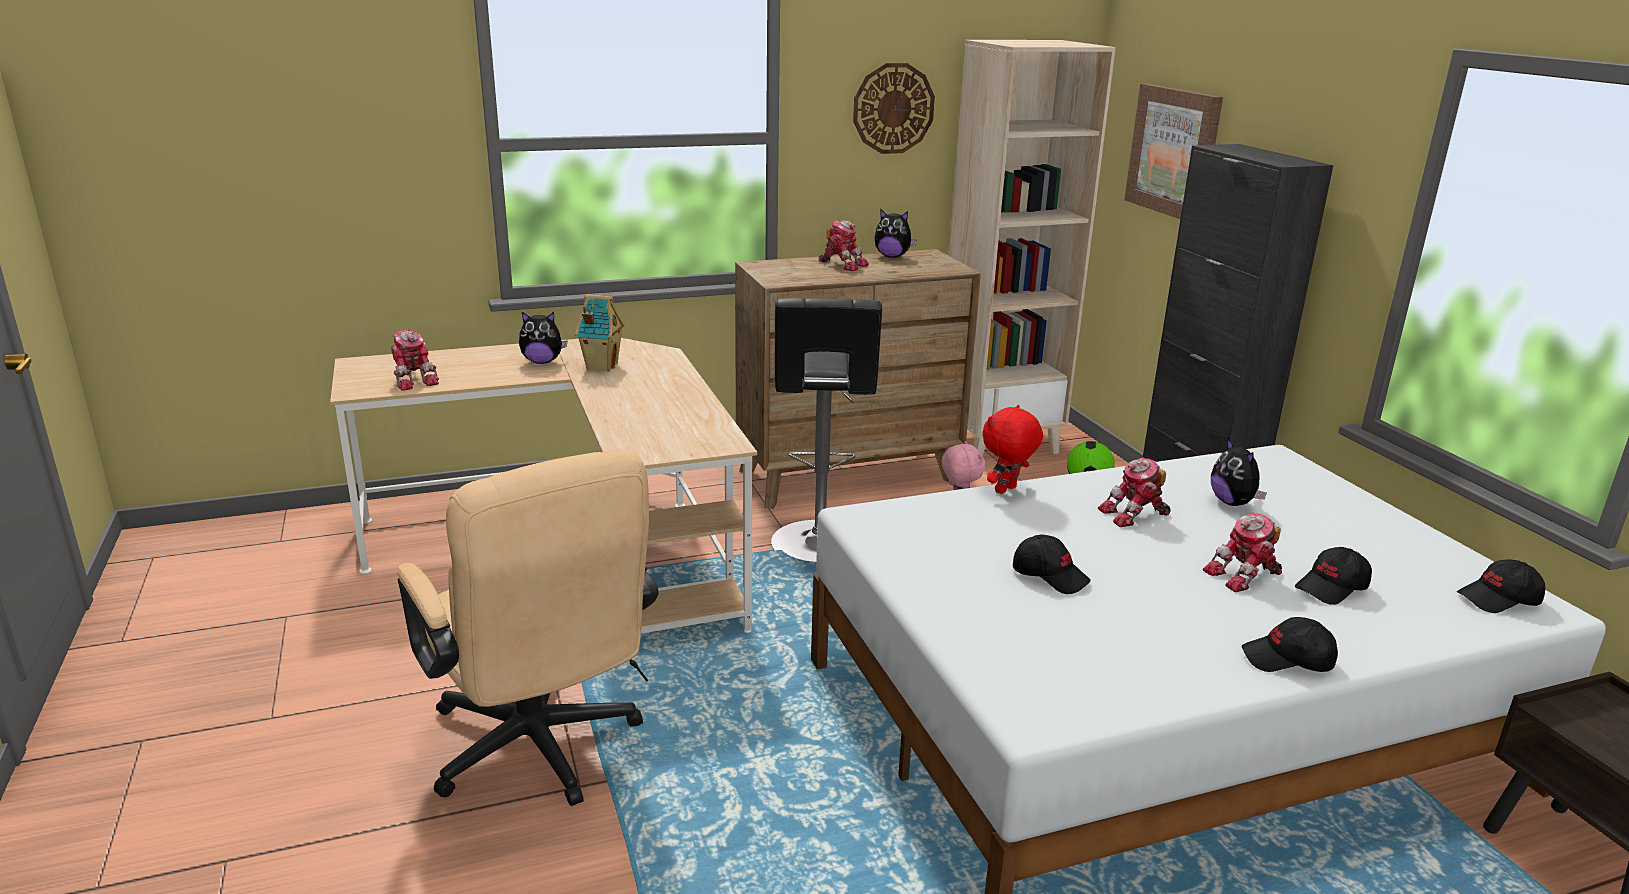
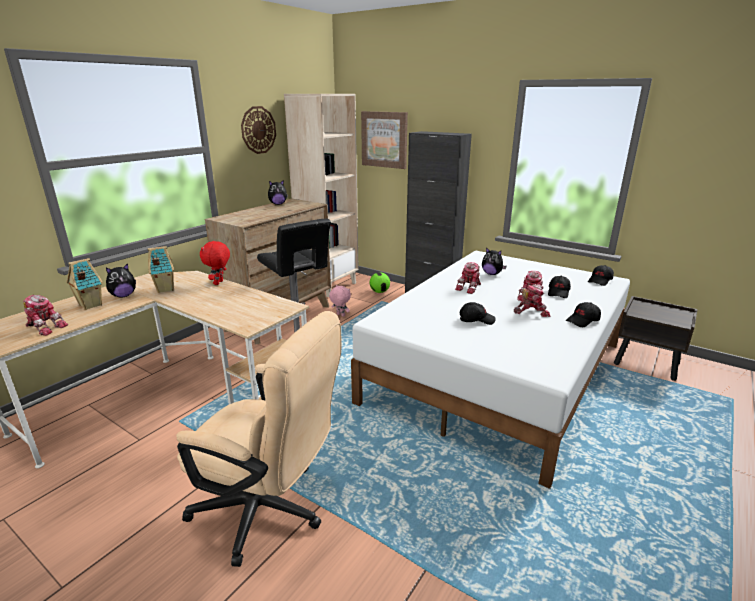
camera: 35 degrees left, 0 degrees up
(490, 364) = (90, 305): none -> toy house
(842, 264) = (261, 211): toy robot -> toy robot (531, 312)
(1006, 490) = (415, 293): red plush toy -> red plush toy (219, 283)

